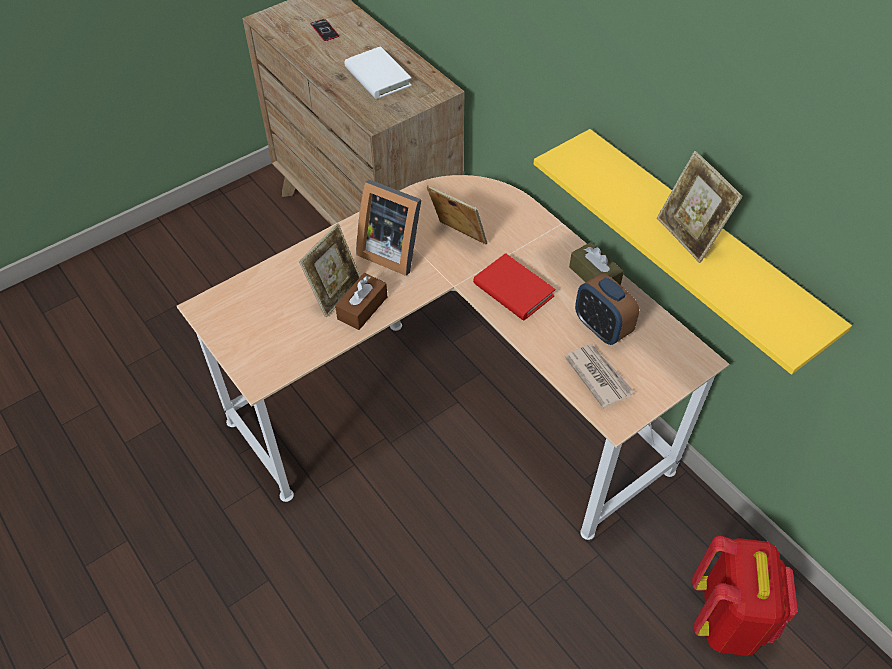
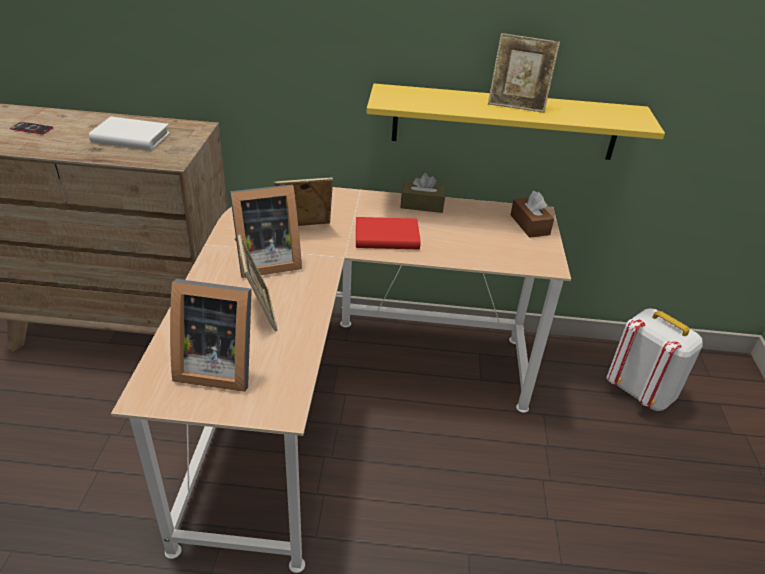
camera: 50 degrees left, 15 degrees down
(261, 317) = (216, 366): none -> picture frame
(362, 308) = (297, 308): brown tissue box -> brown tissue box (529, 225)
(598, 376) = (505, 251): newspaper -> none
(601, 328) = (468, 227): alarm clock -> none
(728, 619) = (640, 391): red backpack -> white backpack

